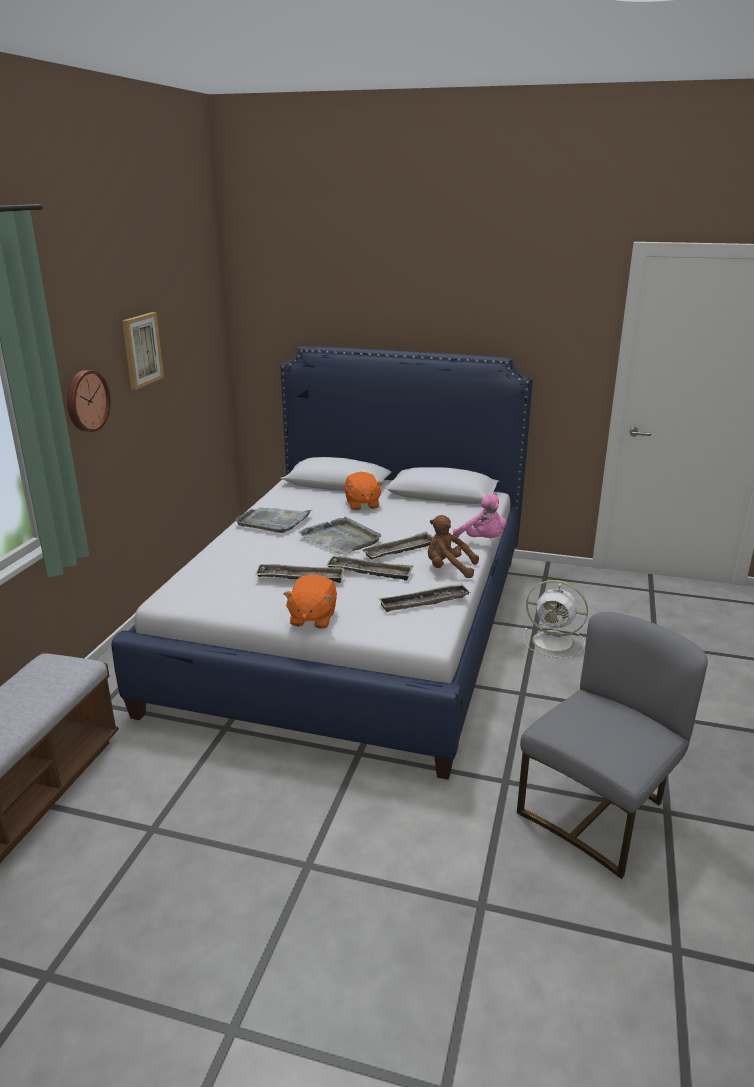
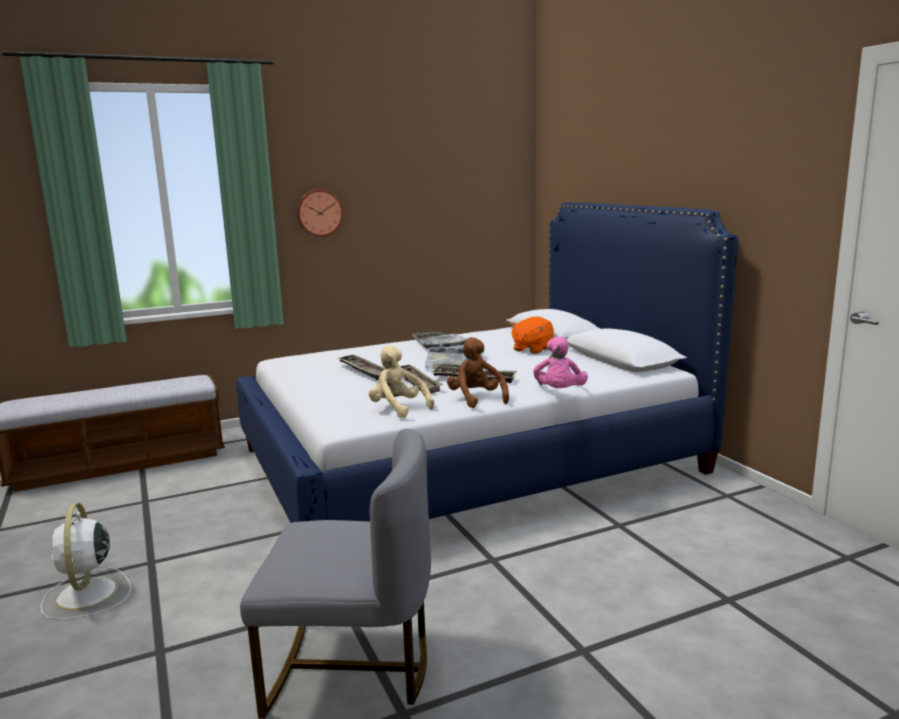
camera: 50 degrees right, 10 degrees down
(141, 350) = (397, 187): picture -> none
(312, 618) = (312, 391): orange plush toy -> none
(424, 602) = (398, 409): tray -> beige plush toy
(555, 642) = (613, 543): white fan -> white fan (86, 595)

